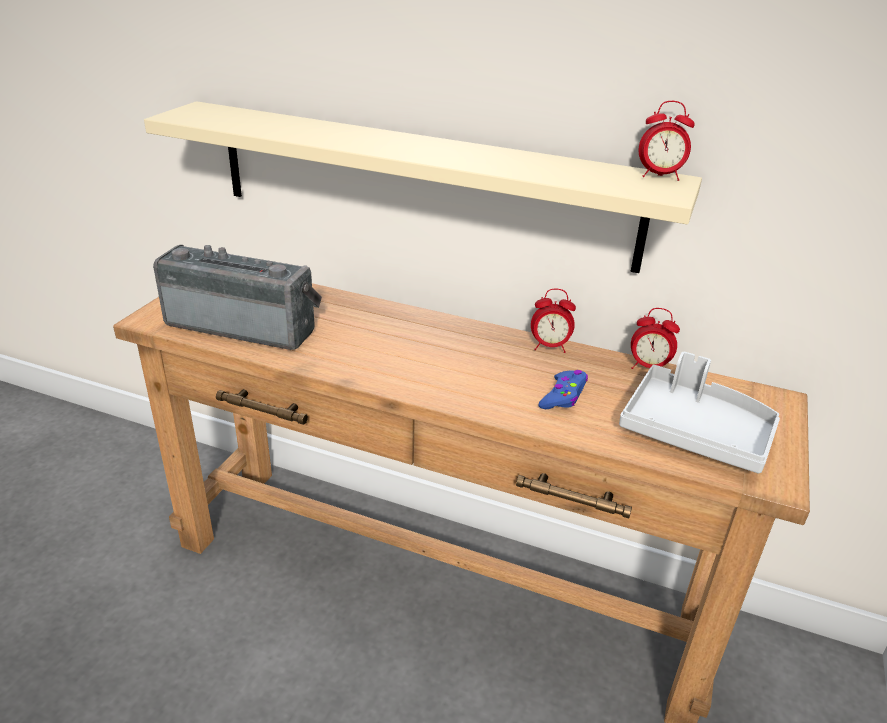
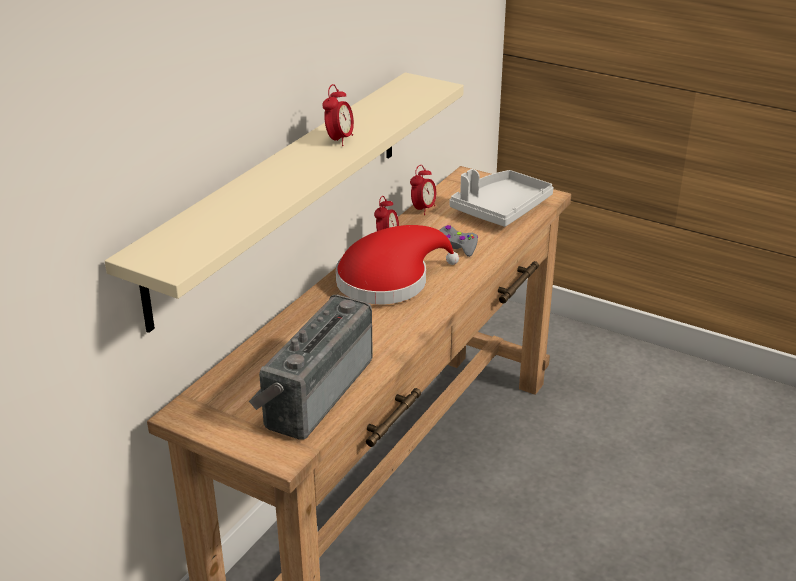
camera: 80 degrees left, 0 degrees up
(460, 353) = (389, 280): none -> red hat
(563, 396) = (455, 246): blue game controller -> grey game controller
(659, 176) = (404, 83): alarm clock -> alarm clock (339, 140)

